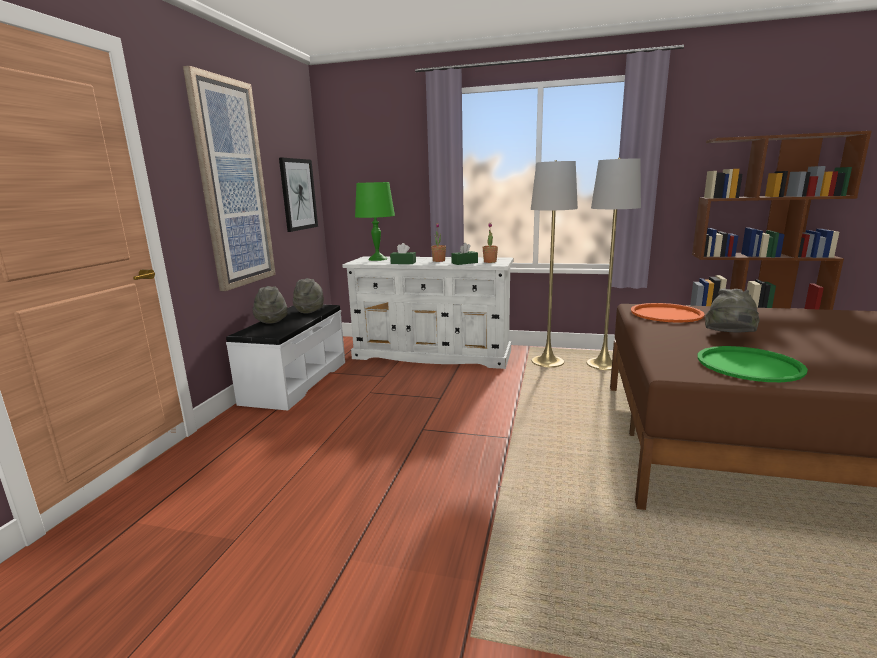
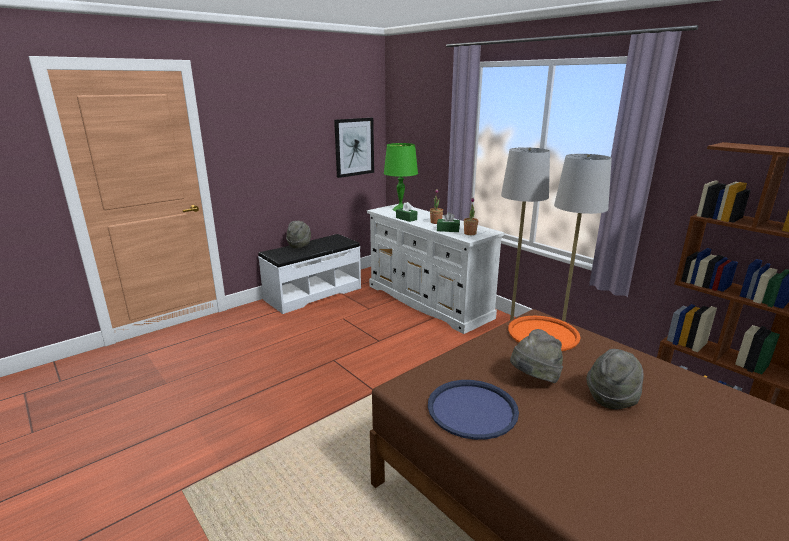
camera: 35 degrees right, 5 degrees up
(232, 185) = (280, 145): picture -> none
(310, 310) = (333, 242): grey hat -> grey hat (612, 397)
(749, 365) = (472, 409): green tray -> blue tray

